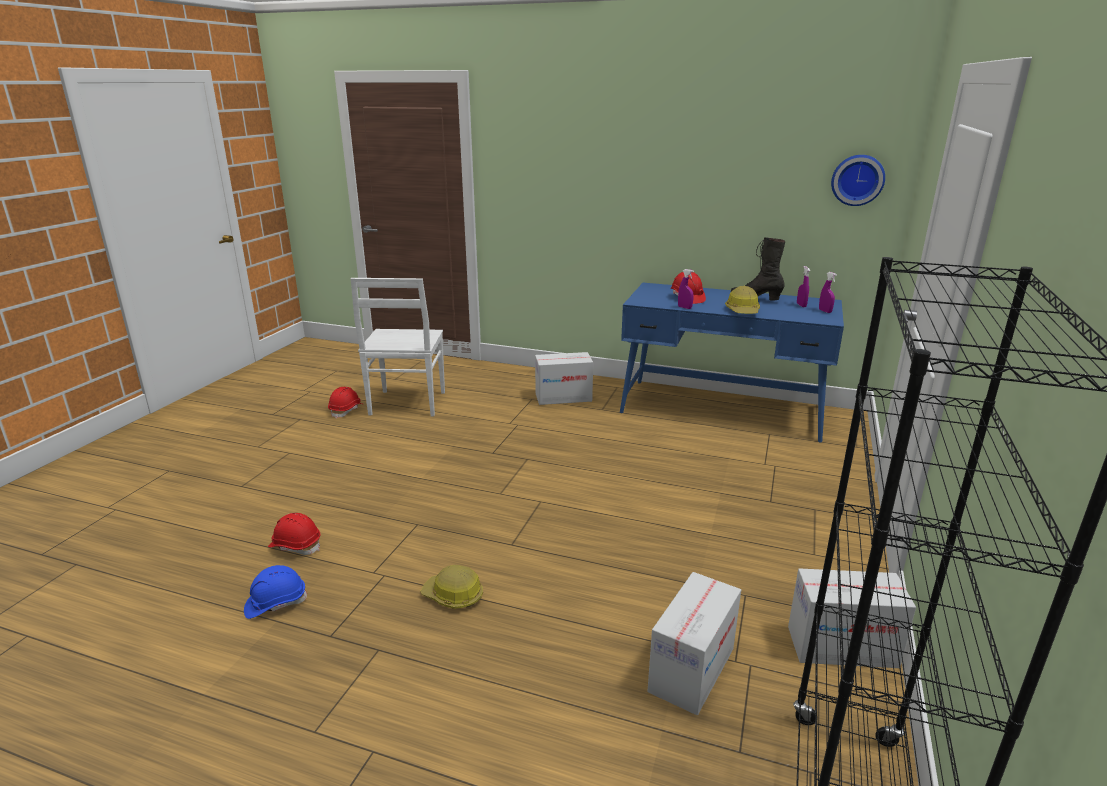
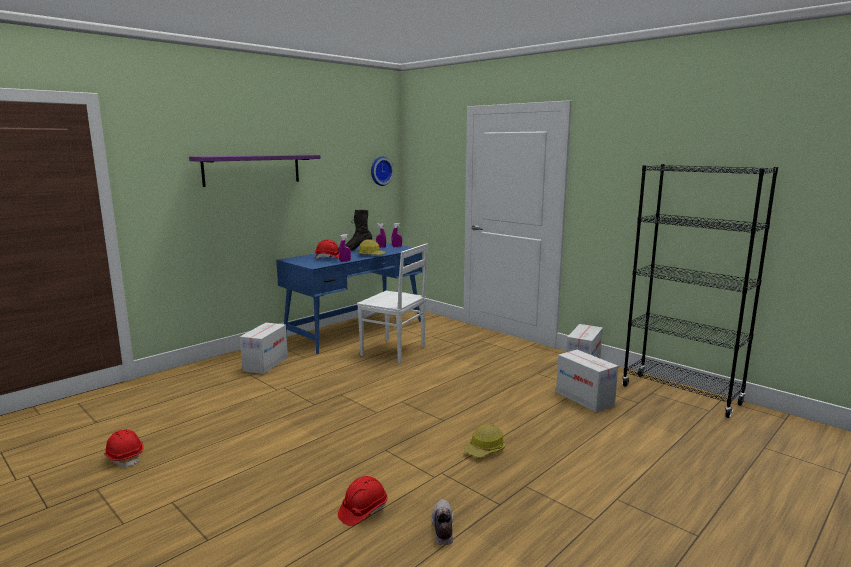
camera: 65 degrees left, 10 degrees down
(275, 603) = (442, 528): blue hard hat -> shoe
(407, 404) = (168, 424): white chair -> white chair (394, 351)
(625, 161) = (252, 169): none -> purple shelf

